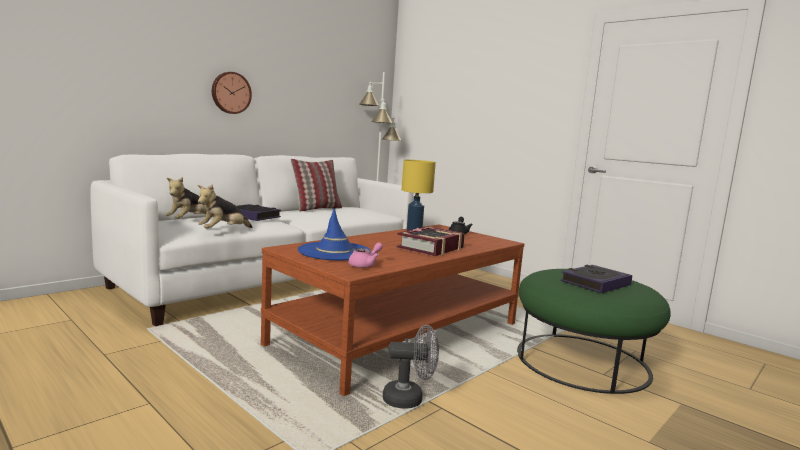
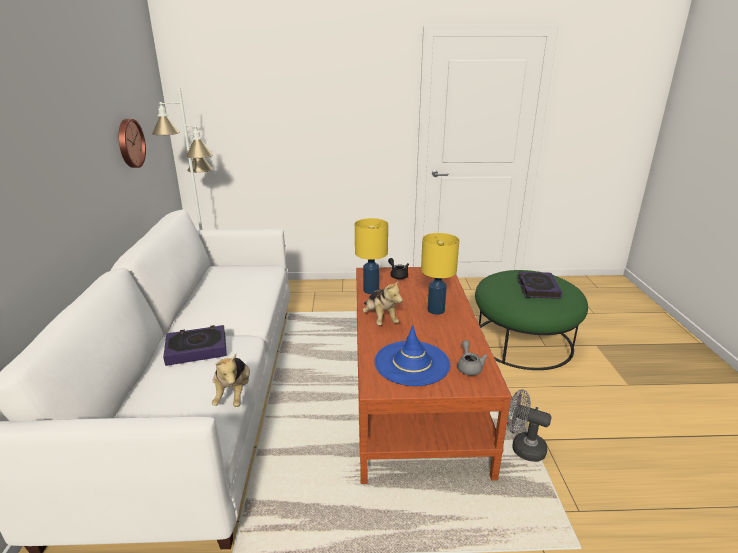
camera: 45 degrees left, 15 degrees up
(188, 221) = (155, 403): plush toy -> plush toy (380, 319)
(230, 93) = (48, 184): wall clock -> wall clock (129, 143)
(316, 209) = (204, 294): pillow -> none
(365, 265) = (469, 367): pink teapot -> grey teapot
(409, 399) = (522, 447): grey fan -> grey fan turned 105 degrees counterclockwise
(431, 248) = (436, 310): book -> yellow table lamp

